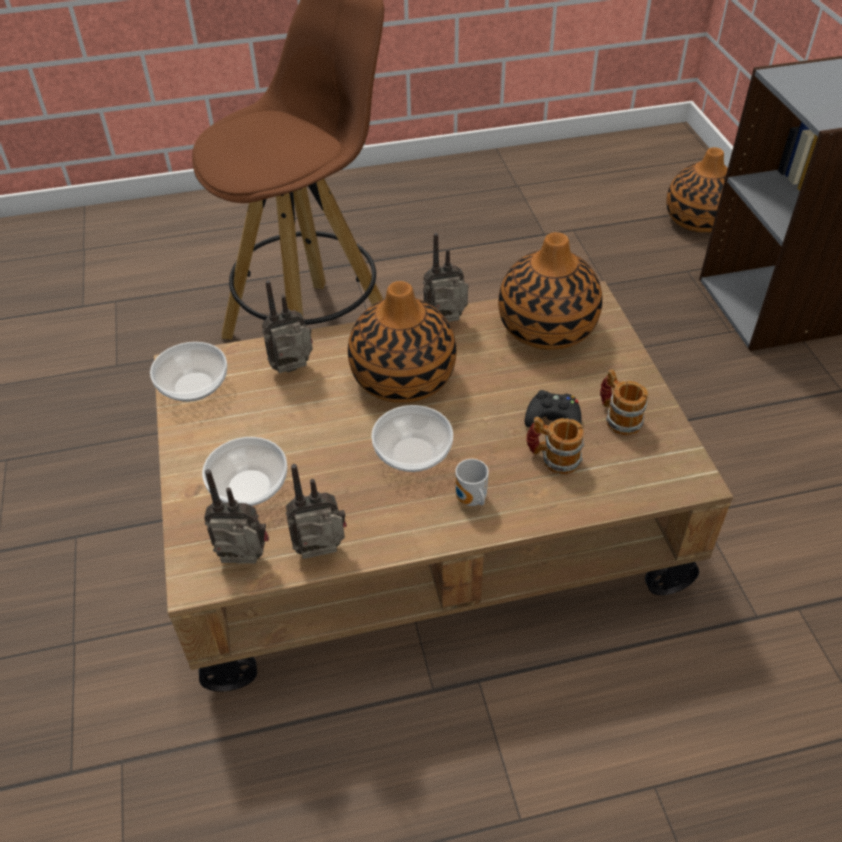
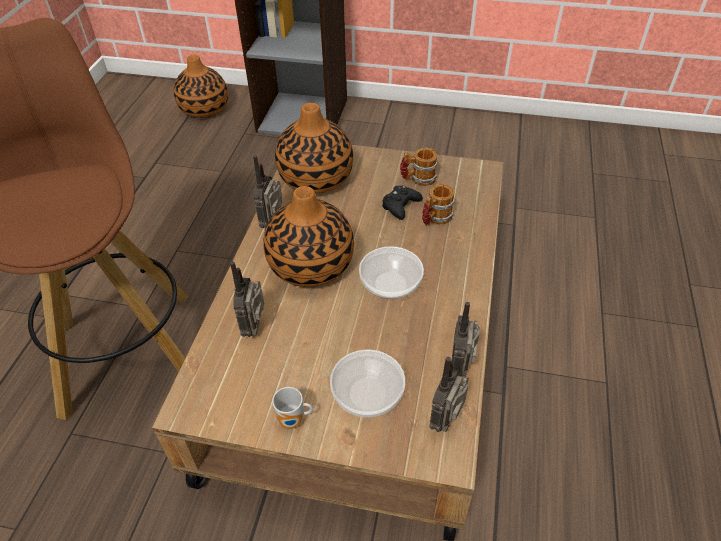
camera: 65 degrees left, 0 degrees up
(192, 386) = (220, 405): bowl -> none
(470, 501) = (450, 270): mug -> mug (293, 421)

